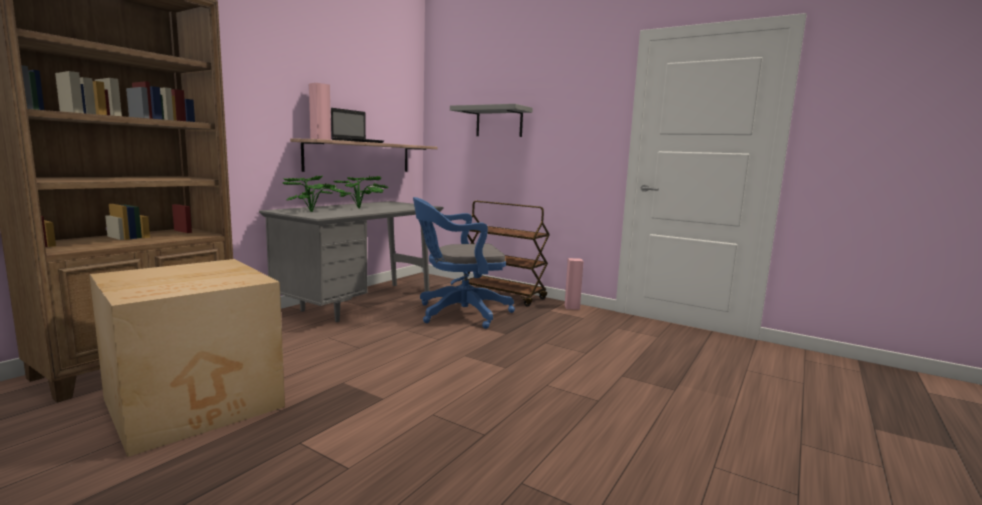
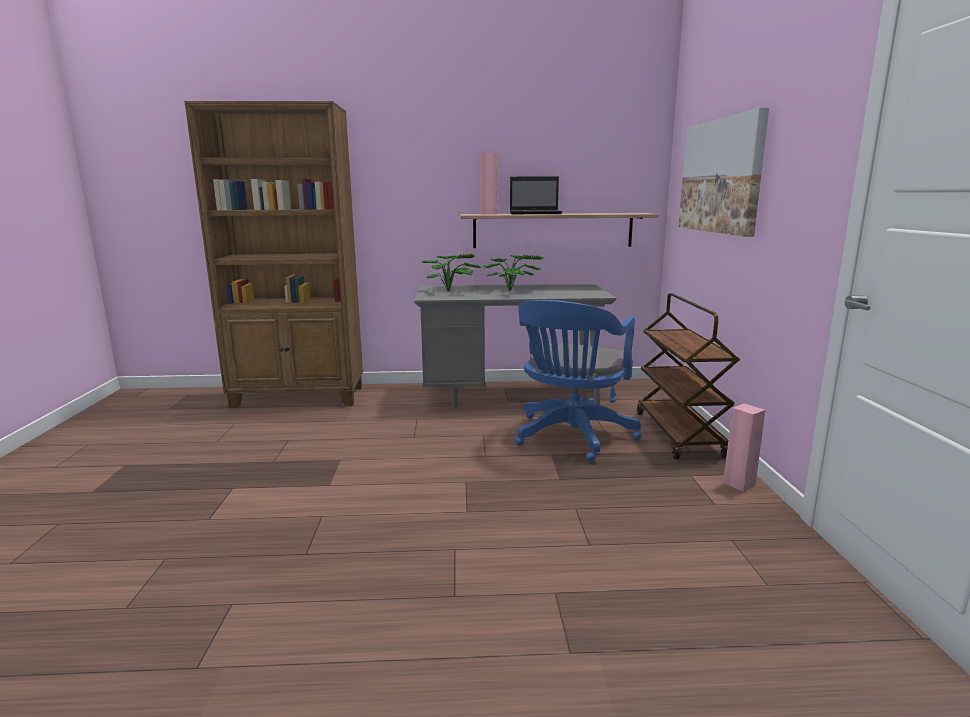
camera: 55 degrees right, 5 degrees up
(197, 403) = (260, 435): cardboard box -> none
(458, 313) = (571, 437): blue office chair -> blue office chair turned 105 degrees counterclockwise
(499, 122) = (721, 176): grey shelf -> picture

